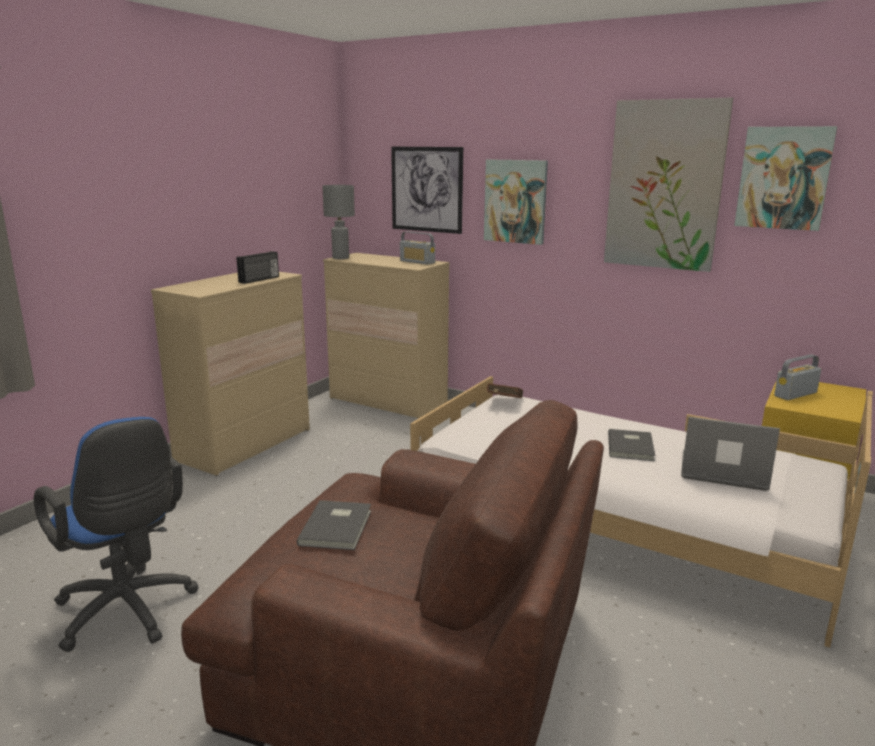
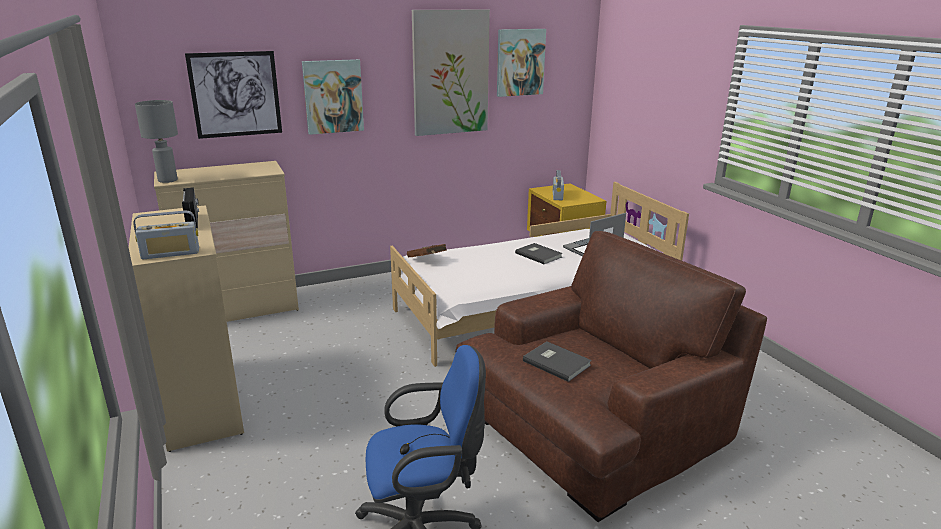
camera: 55 degrees left, 5 degrees up
(417, 262) = (252, 167): radio -> radio (171, 253)

